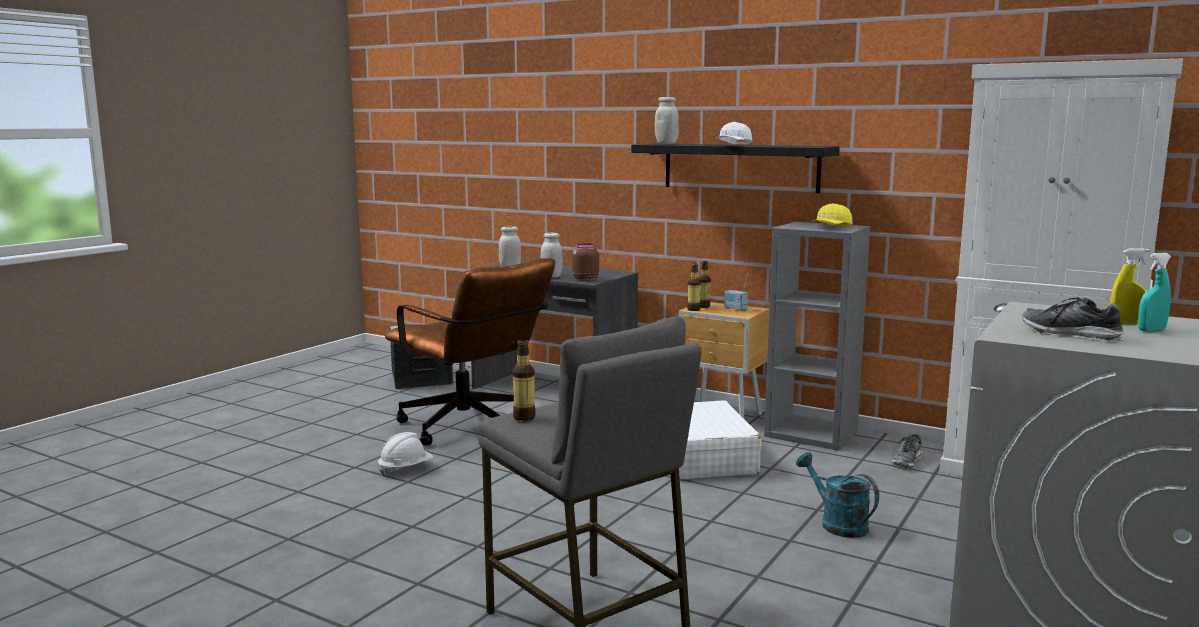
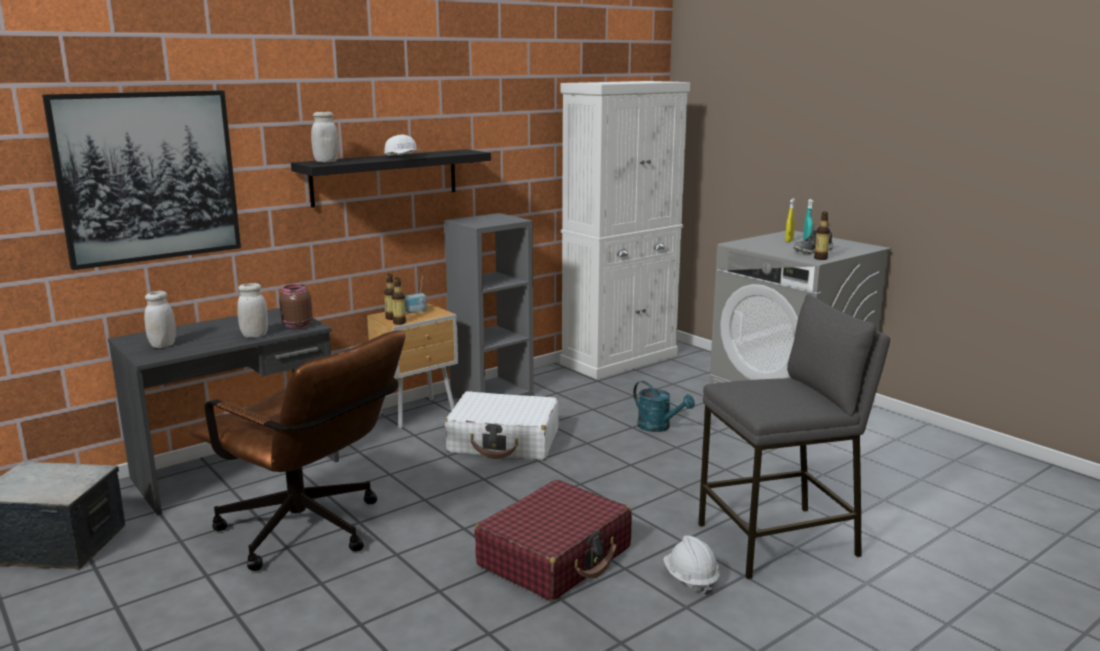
camera: 70 degrees left, 5 degrees up
(405, 469) = (400, 589): white hard hat -> white hard hat (690, 579)
(472, 428) = (310, 533): brown office chair -> brown office chair turned 60 degrees clockwise
(482, 513) = (555, 557): none -> red suitcase
(524, 417) = (771, 406): bottle -> bottle (820, 258)
(551, 144) = (148, 177): none -> picture
(831, 228) = (500, 219): yellow cap -> none
(837, 524) = (659, 427): turquoise watering can -> turquoise watering can turned 120 degrees counterclockwise
(907, 461) = (571, 382): shoe -> none

